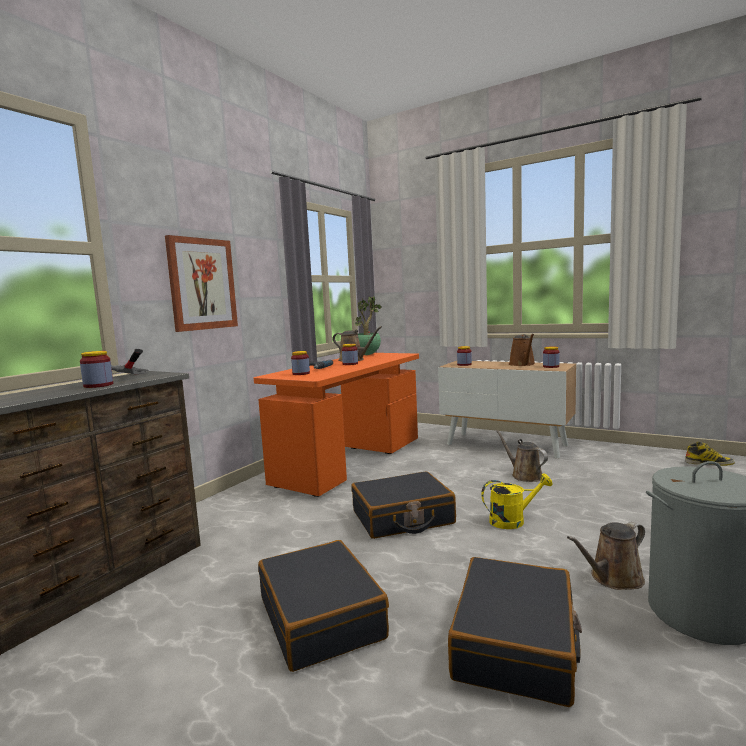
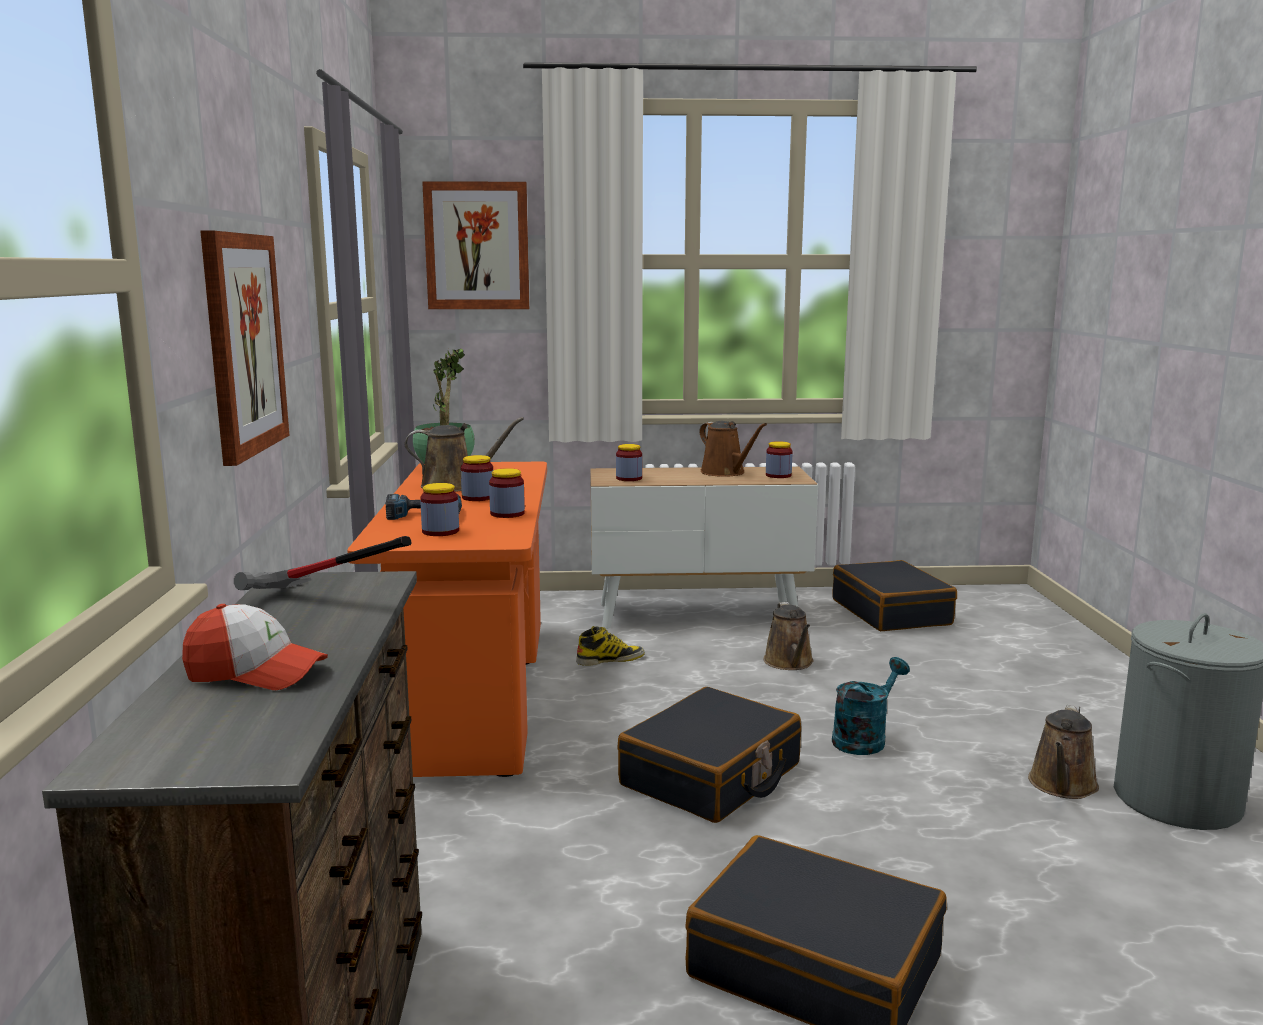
camera: 35 degrees left, 5 degrees up
(42, 392) = (255, 673): none -> cap
(98, 385) = (327, 632): jar -> jar (507, 514)
(411, 250) = (477, 246): none -> picture
(513, 520) = (864, 738): yellow watering can -> turquoise watering can
(516, 644) = (1071, 903): black suitcase -> black suitcase (891, 612)
(524, 475) = (790, 663): brown watering can -> brown watering can turned 120 degrees counterclockwise
(709, 463) = (977, 601): boot -> boot (610, 659)

